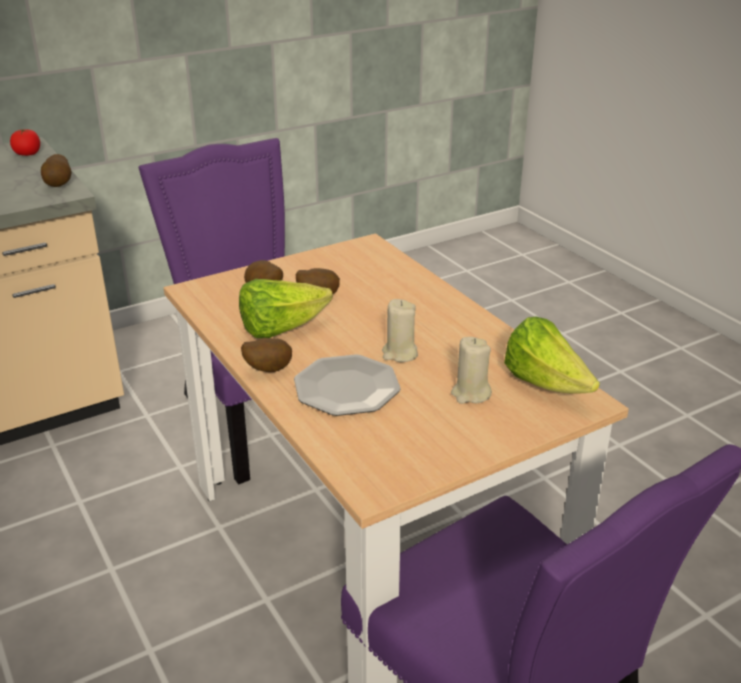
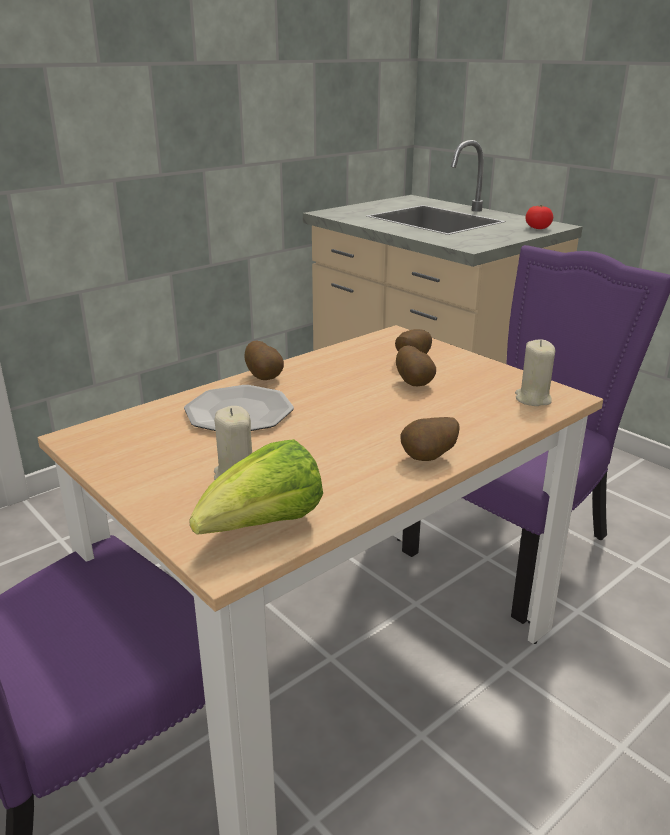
camera: 80 degrees right, 5 degrees down
(59, 185) = (485, 243): potato -> potato (429, 459)
(281, 329) = (339, 374): lettuce -> none
(399, 353) = (311, 432): beige candle -> beige candle (532, 399)

